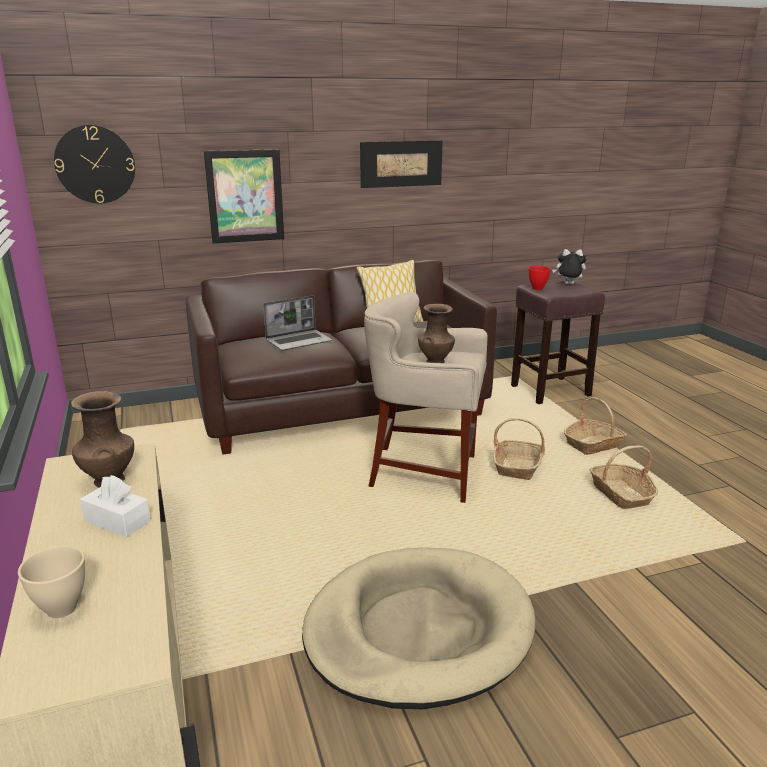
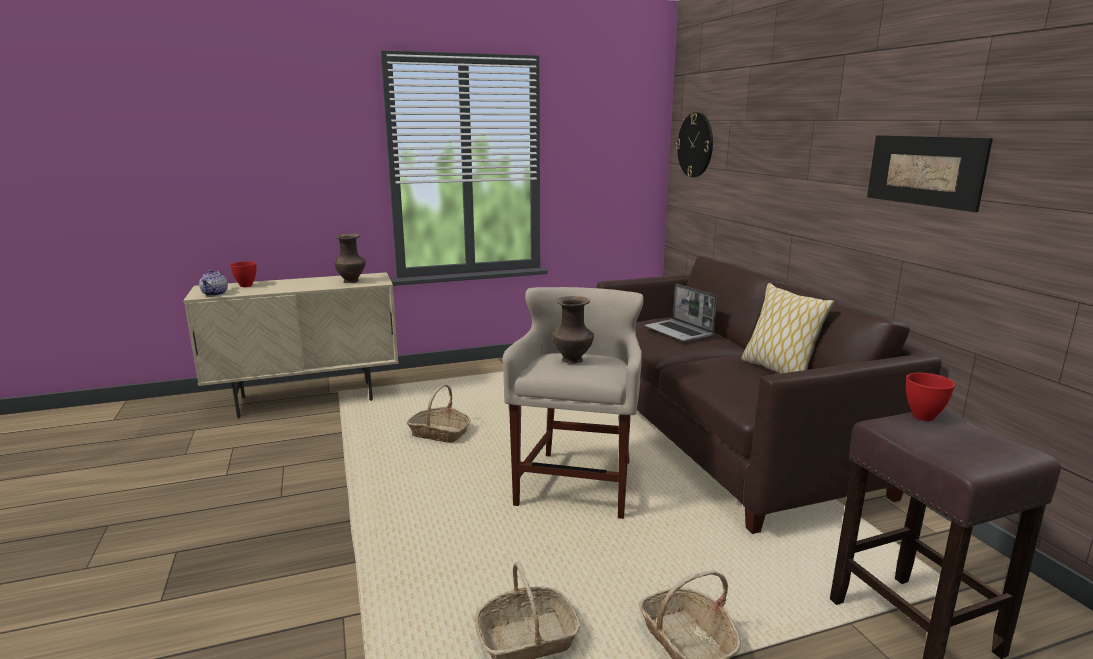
camera: 90 degrees right, 5 degrees down
(61, 610) = (245, 285): beige bowl -> red bowl
(117, 521) = (308, 285): white tissue box -> none
(132, 635) = (215, 294): none -> teapot
(245, 196) = (769, 188): picture -> none
(418, 630) = (337, 475): beige dog bed -> none
(518, 466) = (599, 551): basket -> basket (439, 433)
(568, 284) = (1001, 450): plush toy -> none

